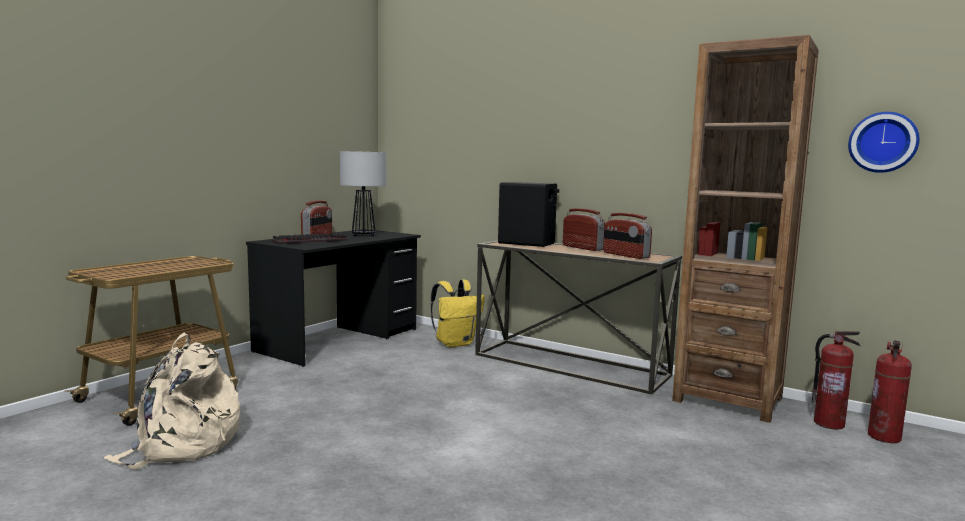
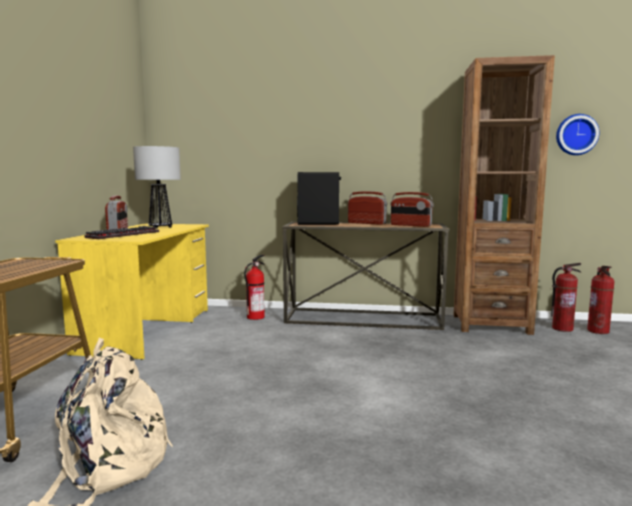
camera: 25 degrees left, 0 degrees up
(340, 340) = (148, 330): black desk -> yellow desk
(455, 343) = (256, 317): yellow backpack -> fire extinguisher

